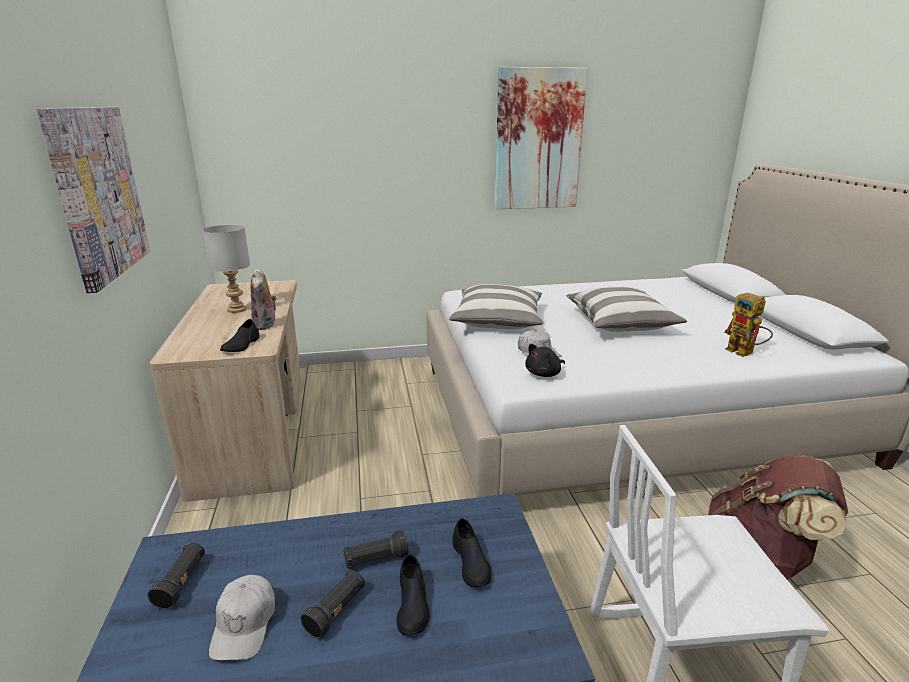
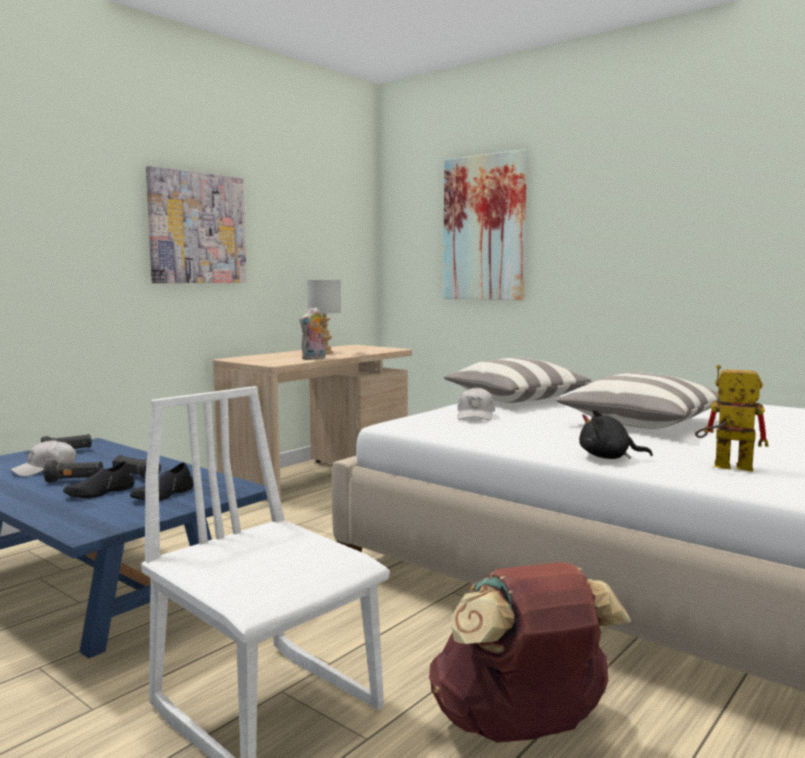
camera: 50 degrees right, 15 degrees down
(241, 345) = (271, 361): black shoe -> none
(538, 140) = (701, 209): picture -> picture (484, 228)
(544, 374) = (436, 424): black plush toy -> black plush toy (608, 457)
(745, 353) = (723, 467): toy robot -> toy robot turned 90 degrees clockwise

